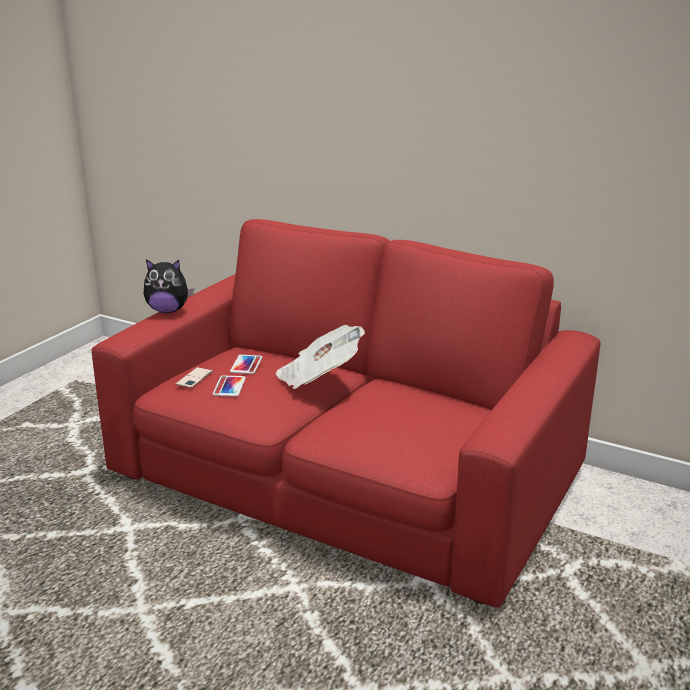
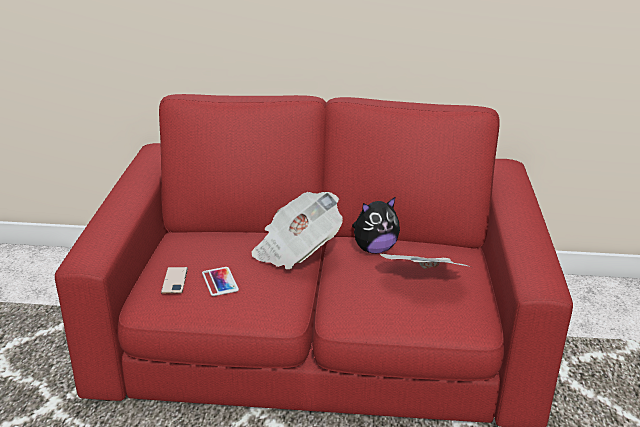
camera: 25 degrees left, 5 degrees up
(168, 310) = (109, 211): plush toy -> plush toy (374, 249)
(246, 365) = (215, 253): phone -> none
(414, 425) = (425, 280): none -> newspaper

